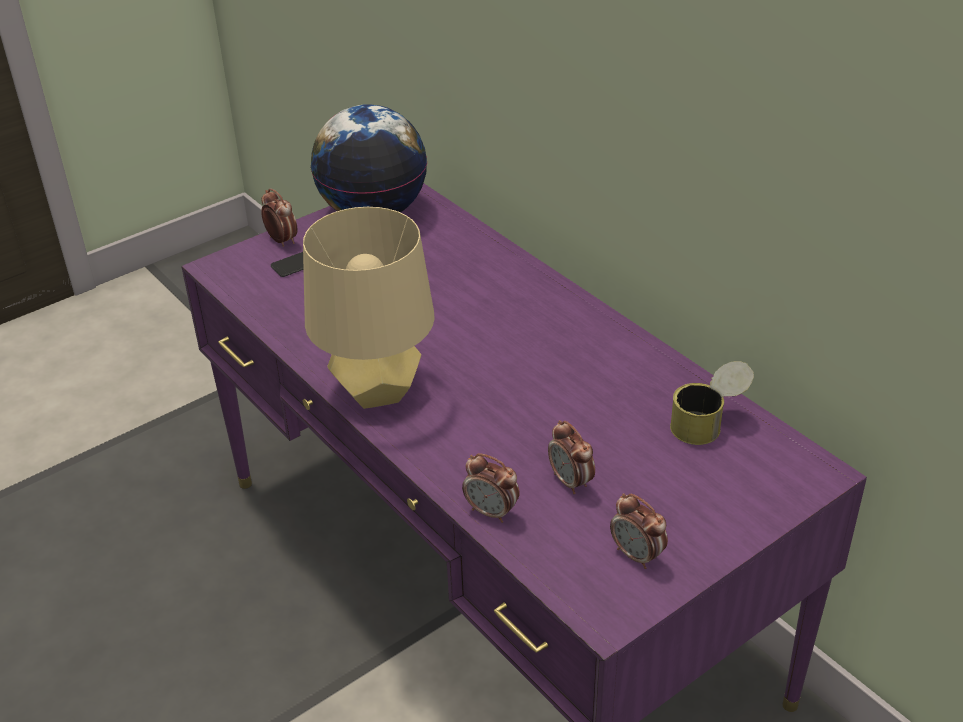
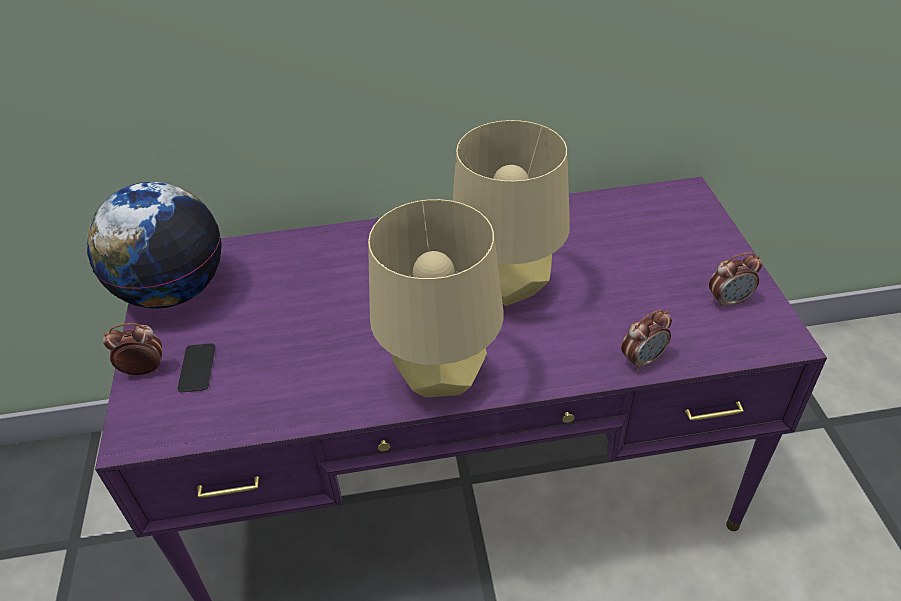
camera: 60 degrees left, 5 degrees up
(526, 389) = (508, 288): none -> beige table lamp
(571, 482) = (632, 304): alarm clock -> none
(708, 423) = (610, 216): can -> none

